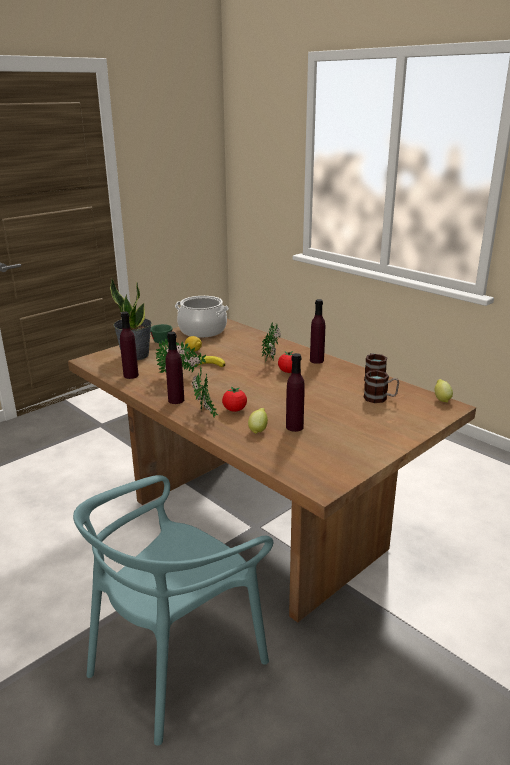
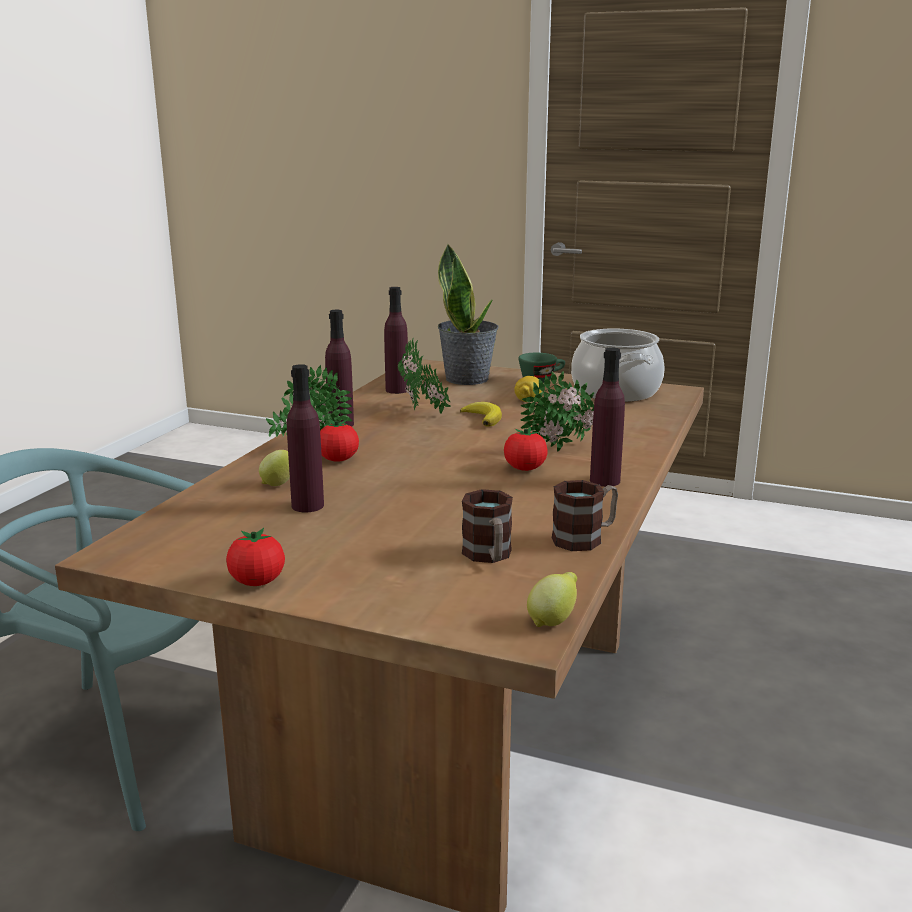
camera: 65 degrees right, 5 degrees down
(379, 451) = (257, 582): none -> tomato

